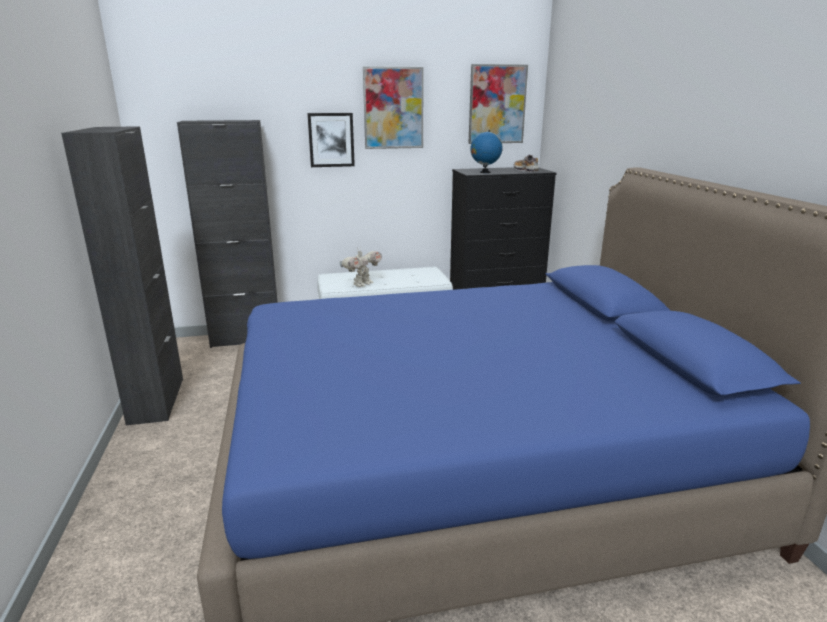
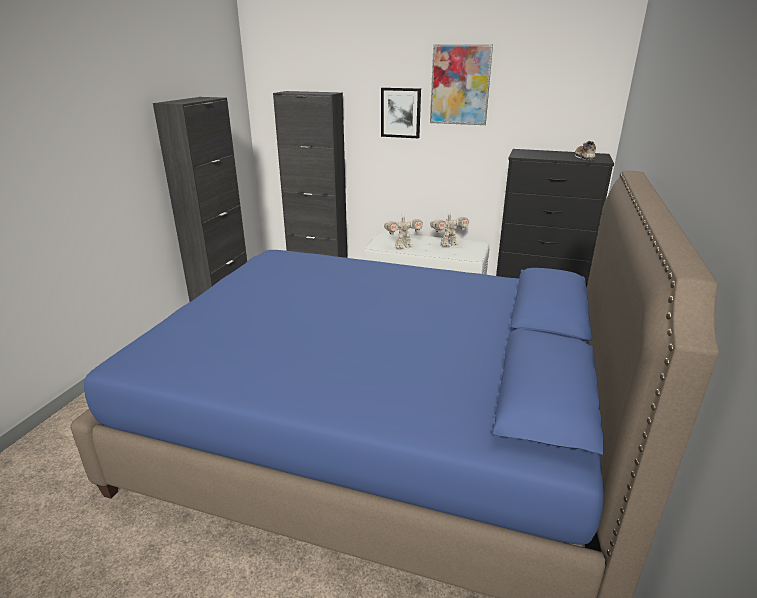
camera: 30 degrees right, 5 degrees up
(403, 274) = (448, 244): none -> toy robot
(485, 172) = (534, 156): globe -> none
(497, 104) = (571, 84): picture -> none

